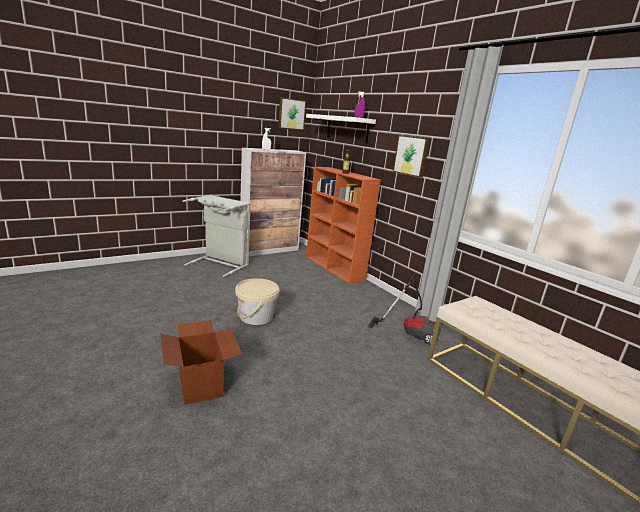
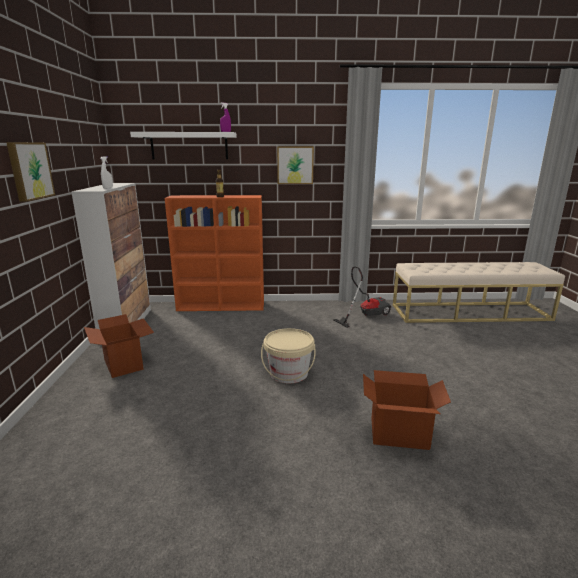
camera: 55 degrees left, 0 degrees up
(221, 264) = (124, 364): grey laundry basket -> cardboard box
(291, 114) = (93, 134): picture -> picture (29, 170)

